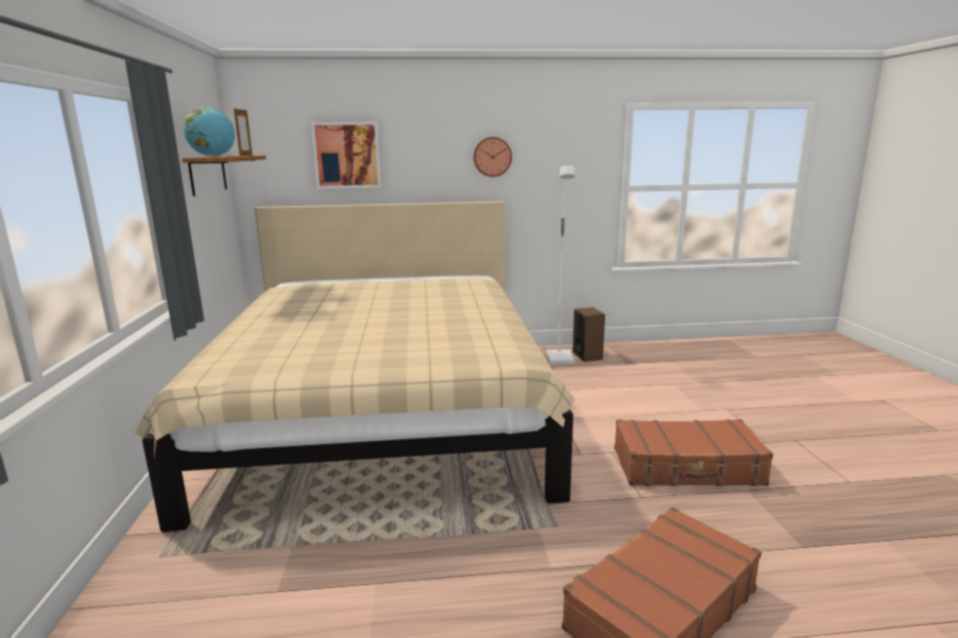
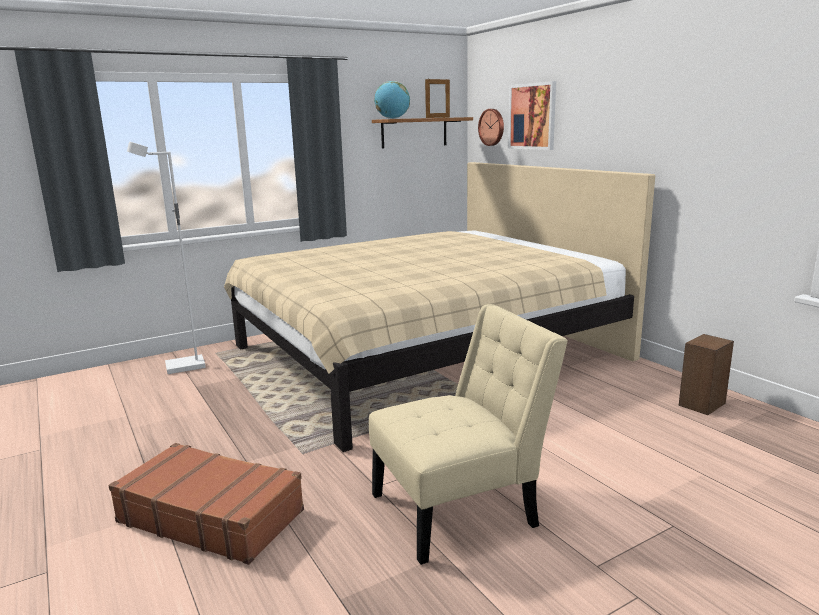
camera: 65 degrees right, 0 degrees up
(492, 157) = (654, 117): wall clock -> wall clock (492, 127)
(561, 359) = (663, 392): white floor lamp -> white floor lamp (185, 367)
(687, 467) = (461, 507): brown suitcase -> beige chair

